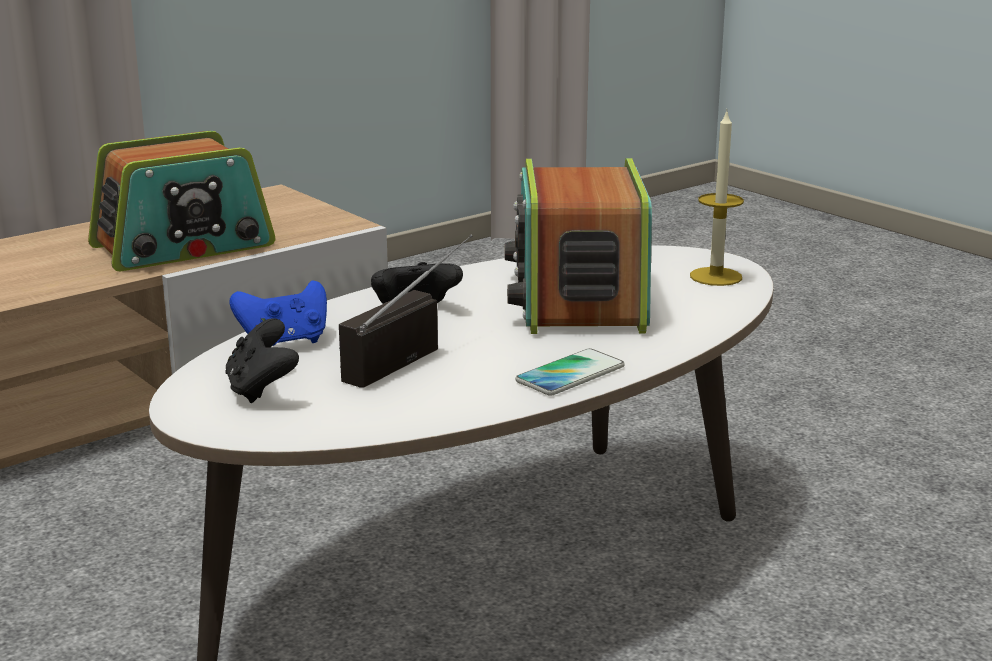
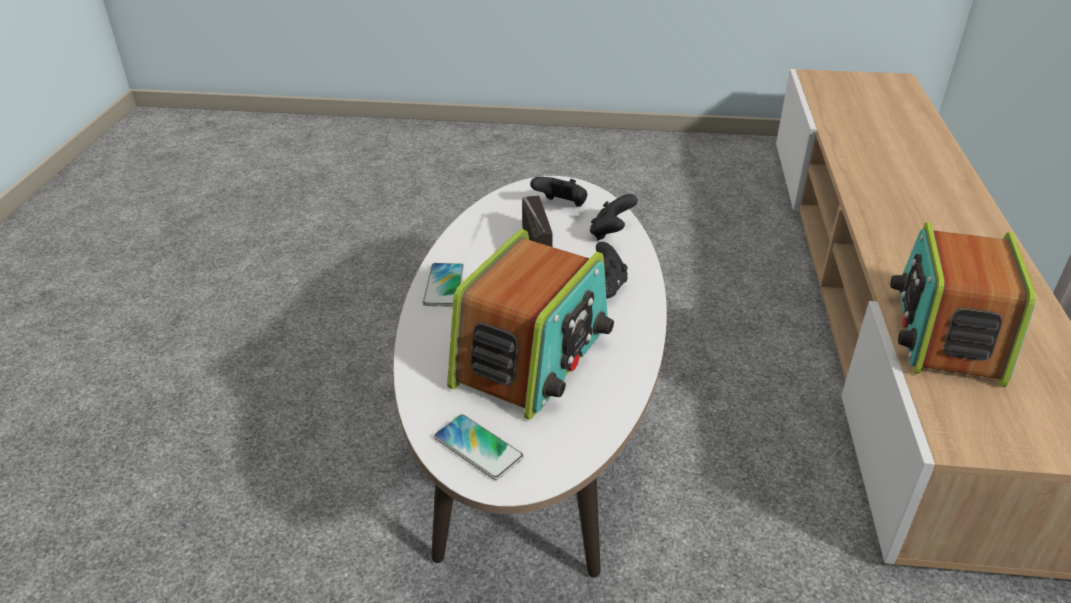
camera: 135 degrees right, 15 degrees up
(284, 342) = (611, 233): blue game controller -> black game controller
(578, 298) = (533, 356): radio -> radio turned 75 degrees clockwise
(715, 276) = (478, 448): candle -> phone

